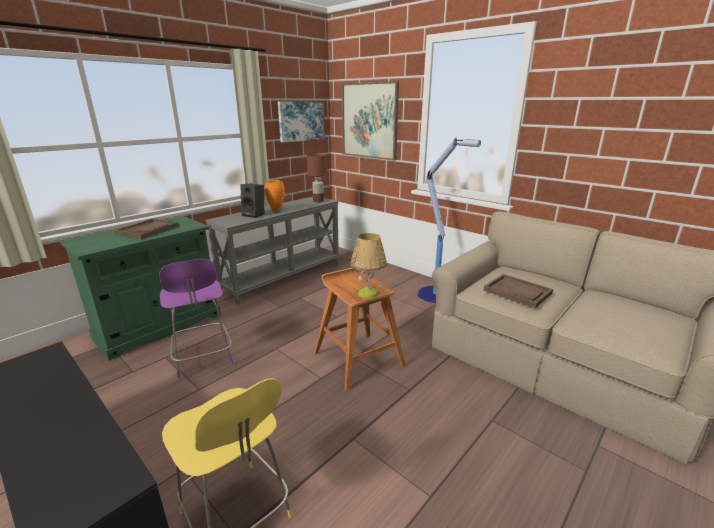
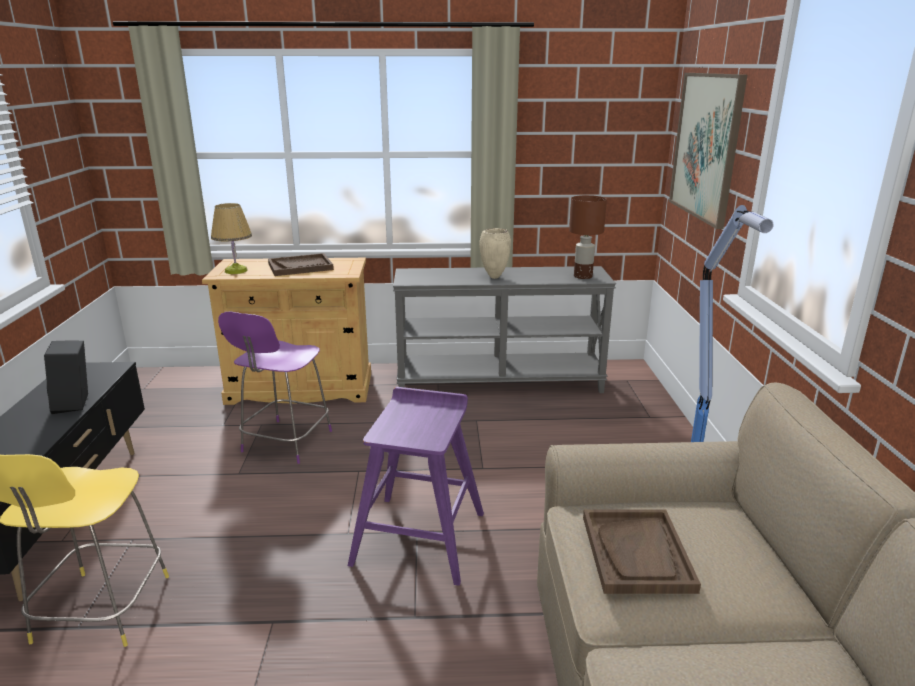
camera: 45 degrees right, 0 degrees up
(159, 326) = (300, 388): green cabinet -> beige cabinet
(255, 215) = (458, 276): black speaker -> black speaker (75, 404)
(276, 211) = (493, 277): orange vase -> beige vase
(301, 121) = (601, 136): picture -> none
(358, 359) = (420, 537): brown stool -> purple stool
(368, 293) = (406, 437): table lamp -> table lamp (236, 271)

